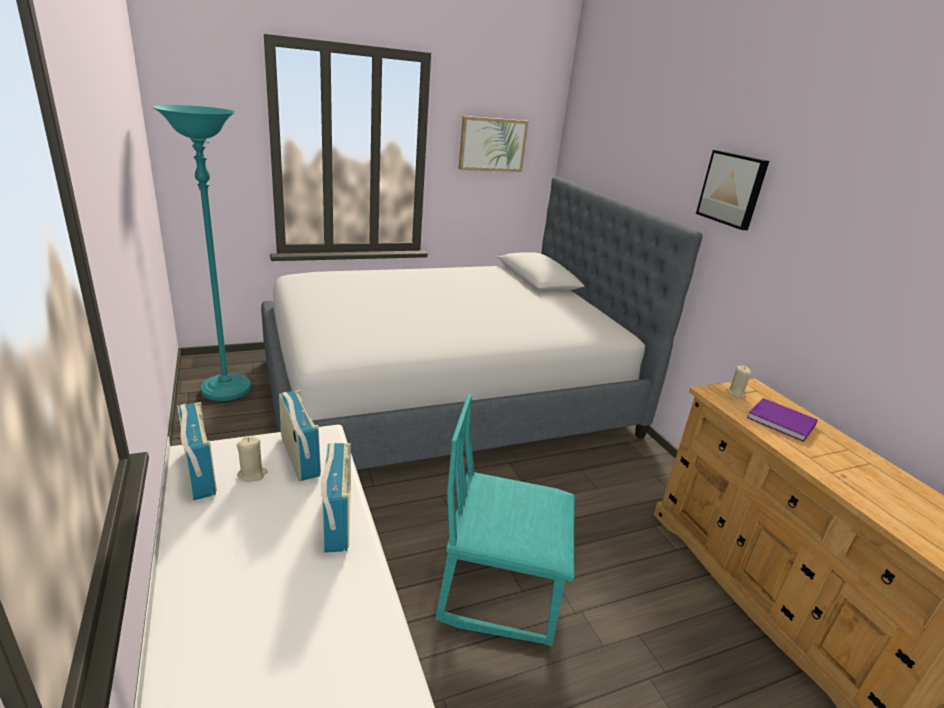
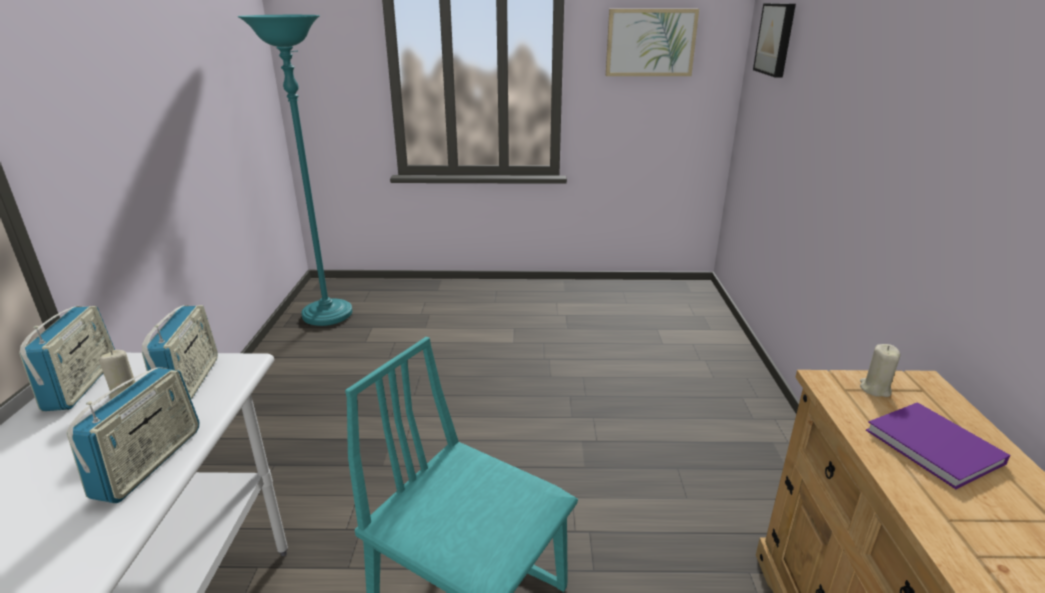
camera: 25 degrees right, 0 degrees up
(445, 395) = (552, 348): bed -> none
(733, 189) = (929, 63): picture -> picture (776, 39)

